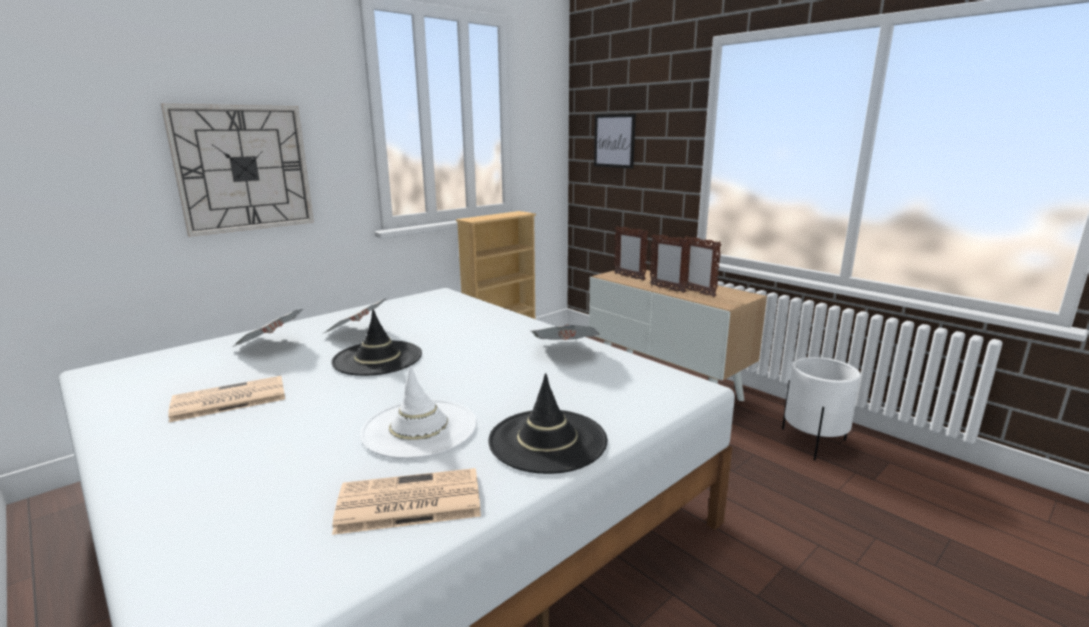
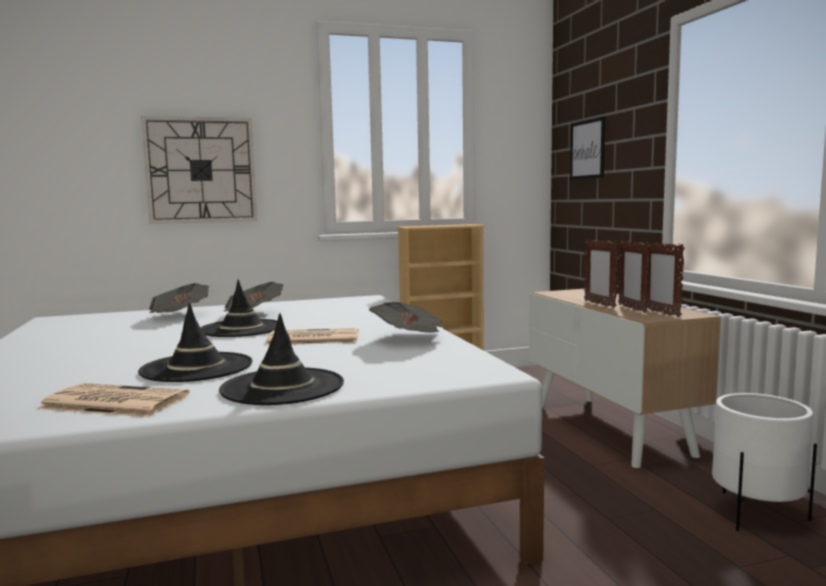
camera: 25 degrees right, 10 degrees down
(227, 400) = (100, 339): newspaper -> newspaper (312, 339)
(419, 429) = (197, 368): white hat -> black hat
(629, 277) = (572, 294): picture frame -> picture frame (661, 313)

